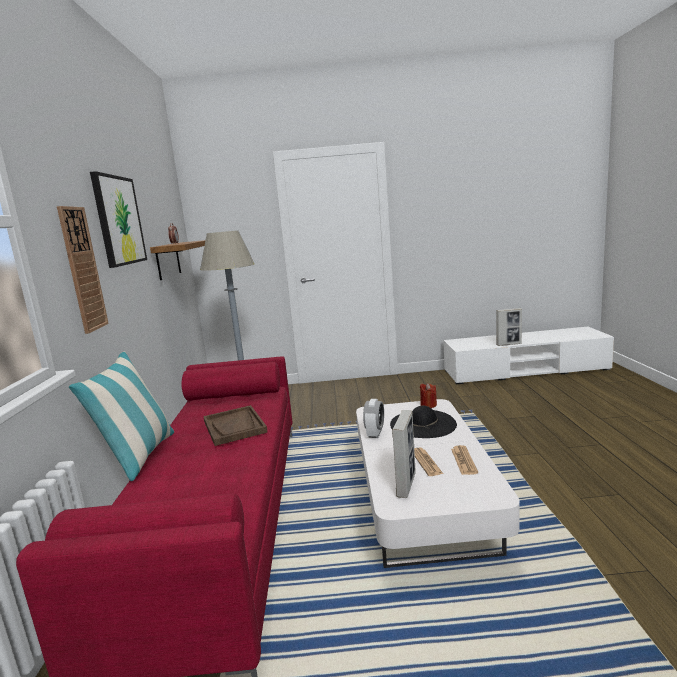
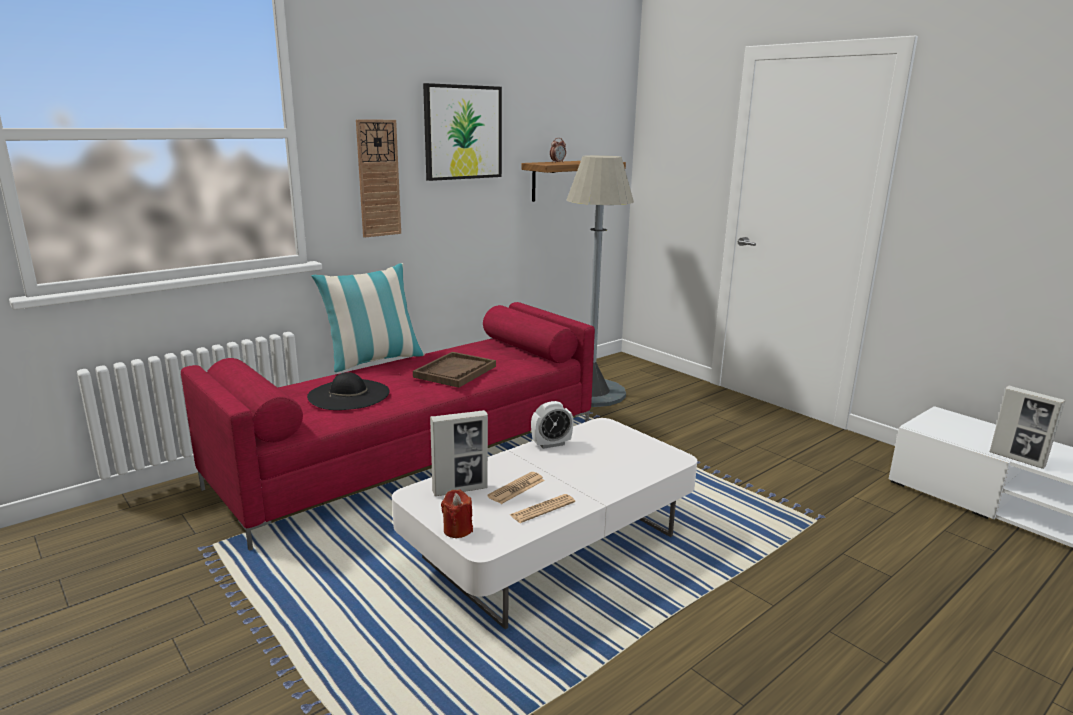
camera: 50 degrees right, 5 degrees up
(423, 424) = (606, 463): black hat -> black hat (349, 394)
(428, 405) = (664, 453): red candle -> red candle (457, 530)

